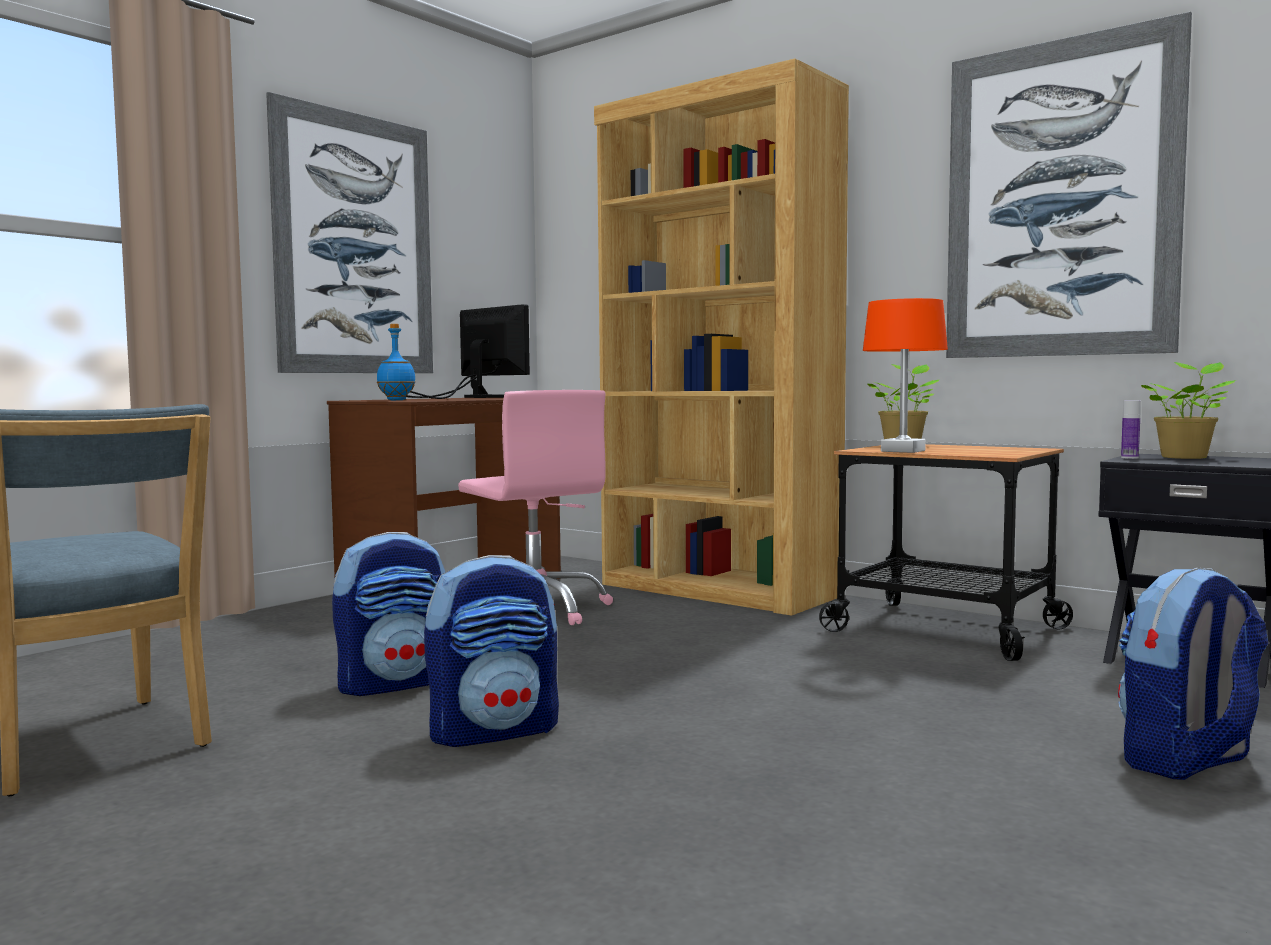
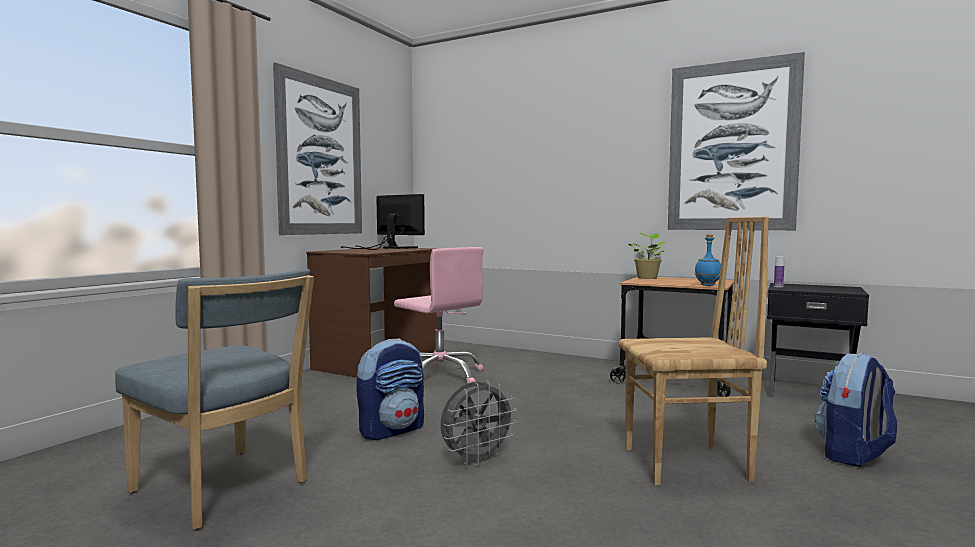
camera: 10 degrees left, 0 degrees up
(397, 400) = (354, 251): blue bottle -> blue bottle (708, 285)
(494, 731) = (476, 459): backpack -> grey fan
(718, 590) = (535, 358): brown bookcase -> none
(851, 759) = (687, 465): none -> brown chair
(902, 451) = (657, 282): orange table lamp -> none
(1186, 457) = (804, 286): potted plant -> none

